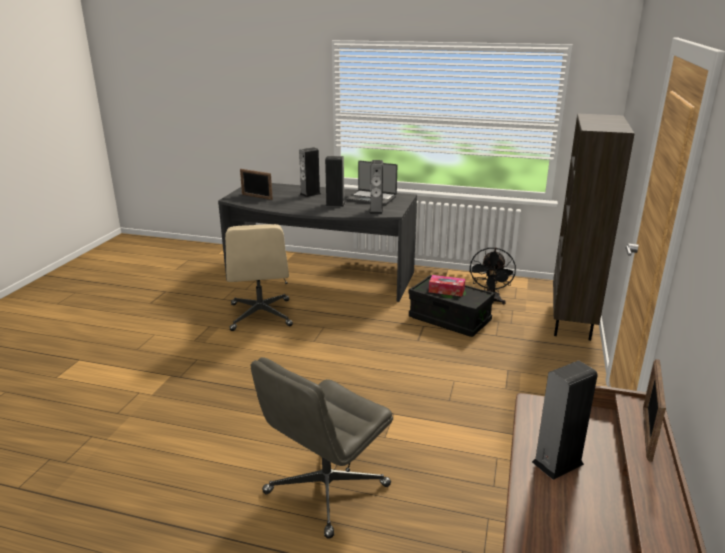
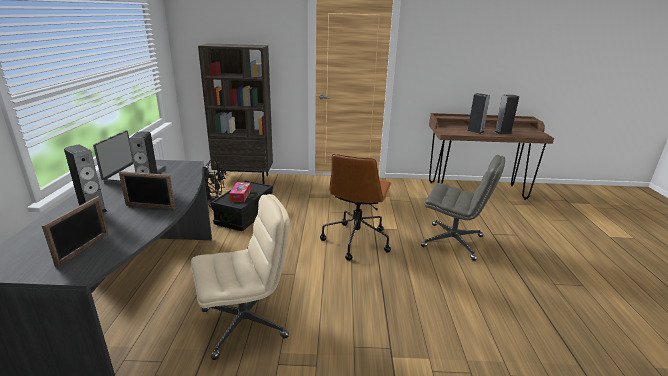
camera: 105 degrees left, 0 degrees up
(366, 391) = (356, 240): none -> brown office chair
(376, 210) = (181, 171): speaker -> speaker (502, 132)
(647, 433) = (454, 116): picture frame -> picture frame (150, 207)

